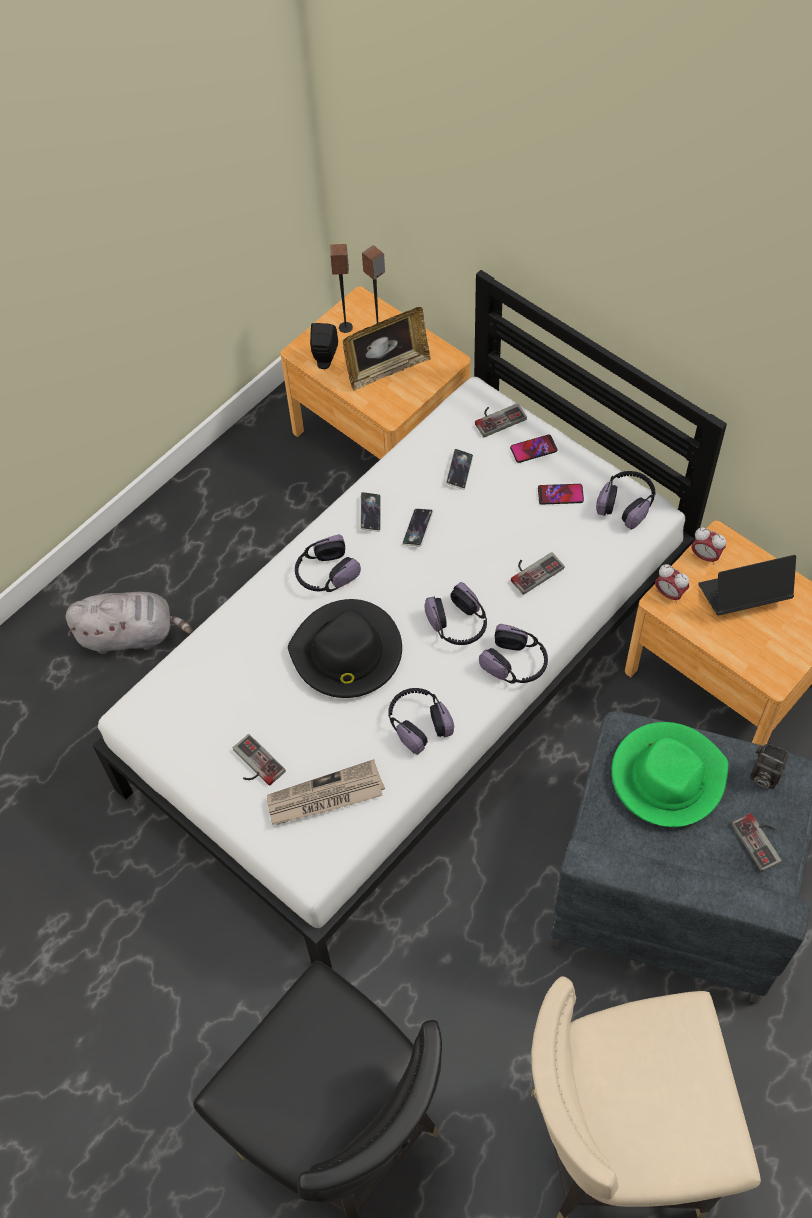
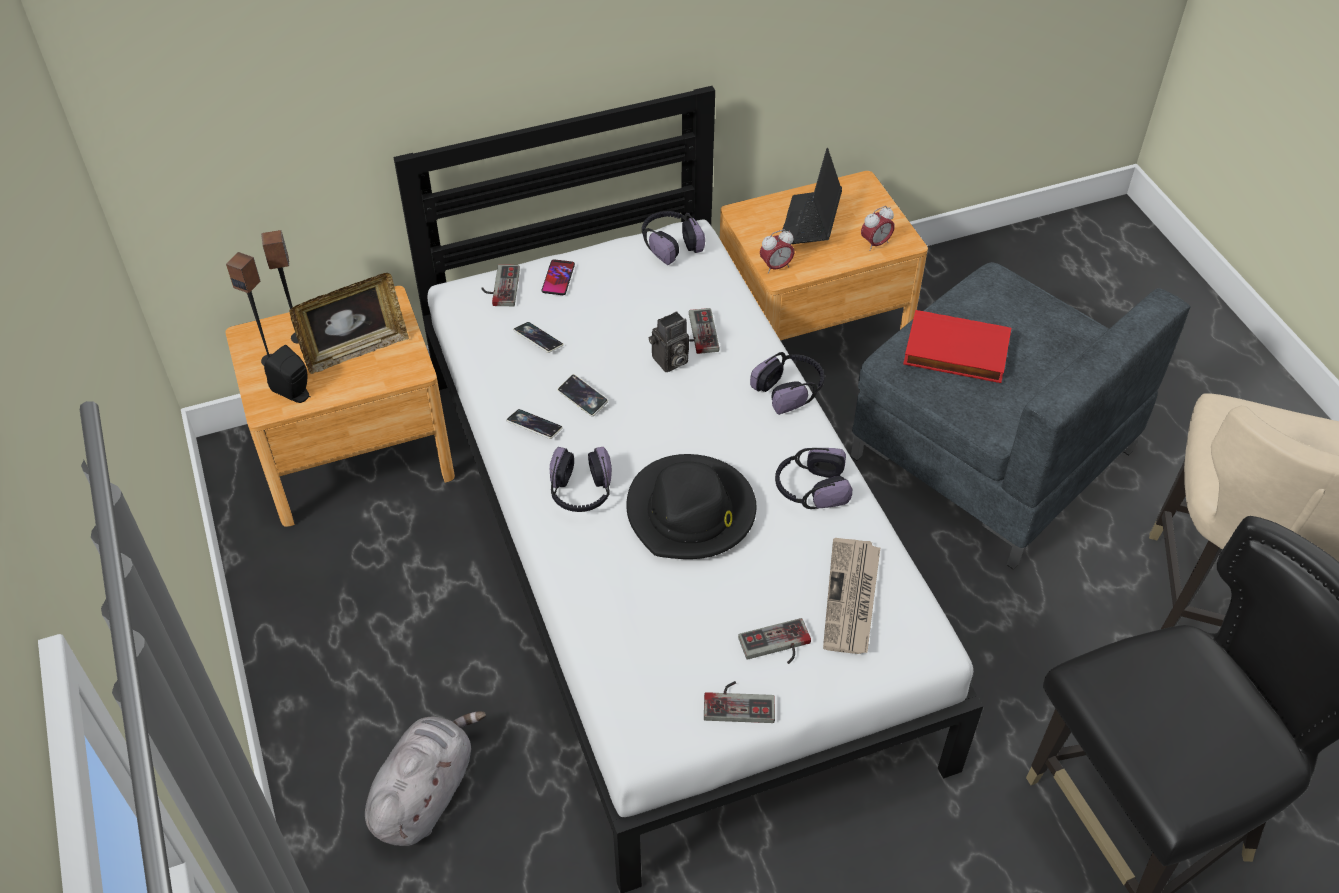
camera: 65 degrees left, 10 degrees down
(387, 369) = (355, 350): picture frame -> picture frame turned 60 degrees clockwise
(458, 624) = (718, 412): headphones -> none
(560, 494) = (625, 282): phone -> none
(667, 776) = (955, 353): green hat -> red book
(705, 556) = (753, 229): alarm clock -> alarm clock (875, 244)
(761, 840) = (1048, 322): game controller -> game controller (739, 701)
(763, 775) = (987, 294): camera -> camera (669, 362)

